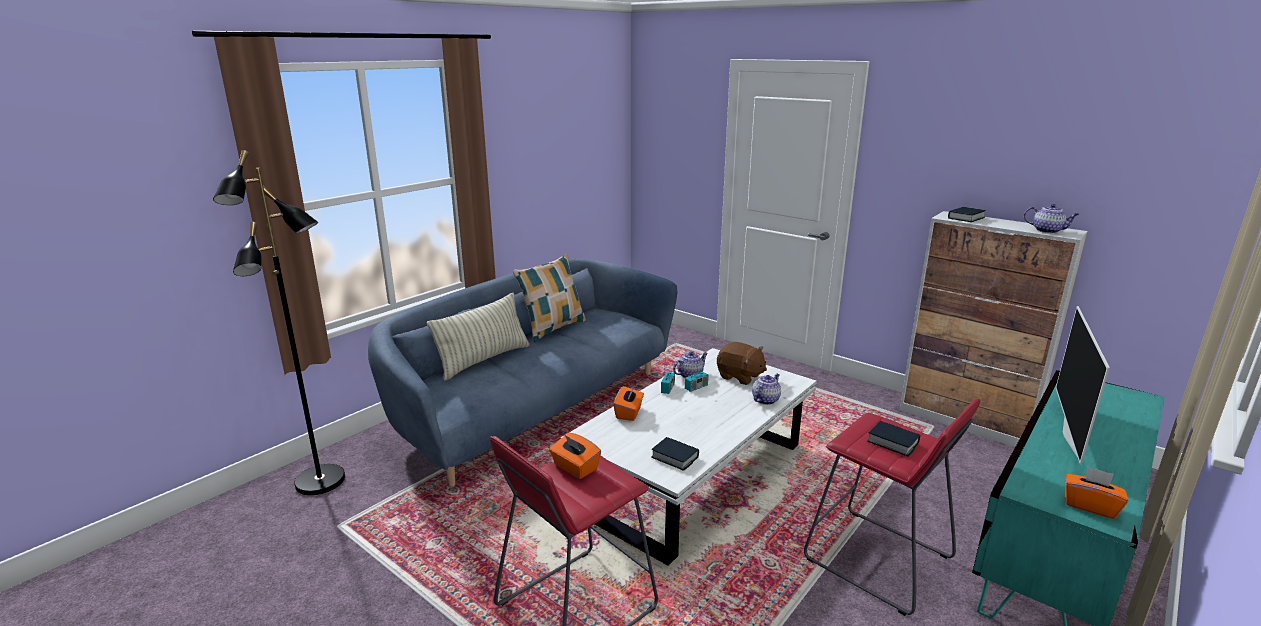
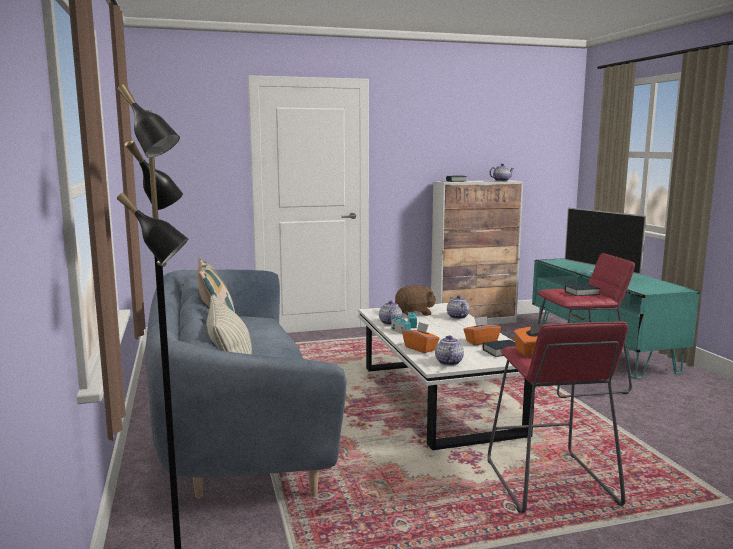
camera: 55 degrees left, 10 degrees down
(606, 438) = (448, 362): none -> teapot
(1090, 506) = (665, 287): orange tissue box -> orange tissue box (481, 342)

